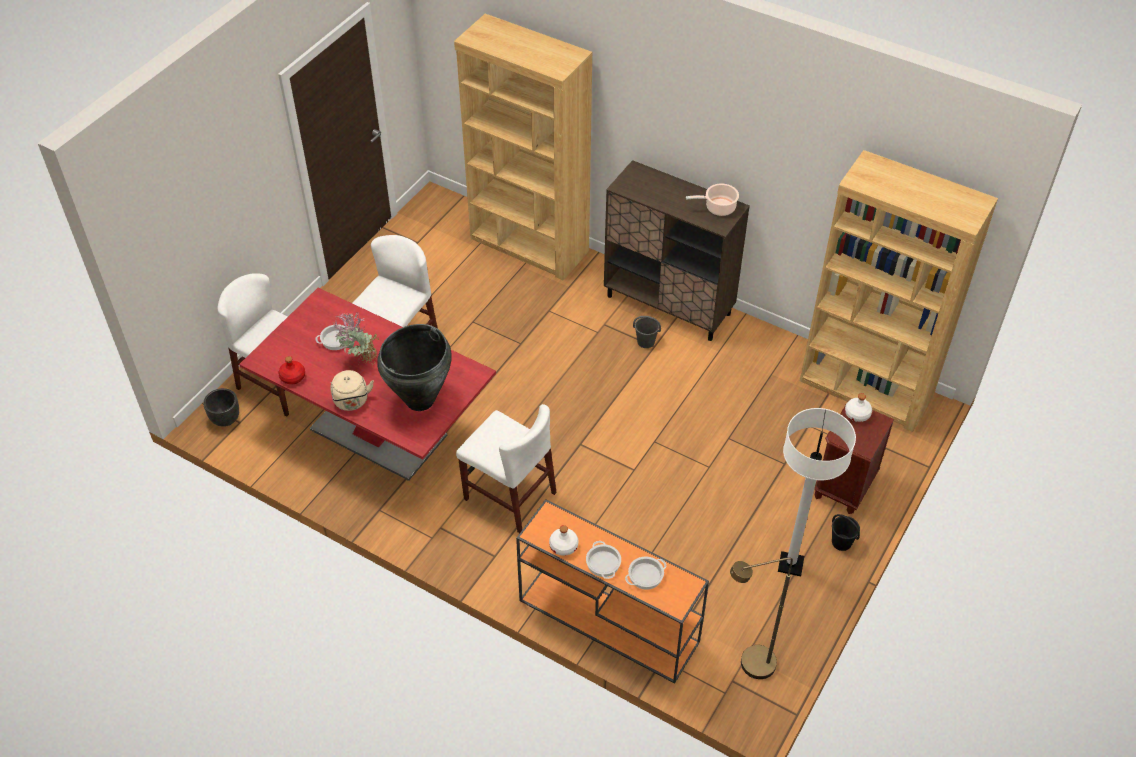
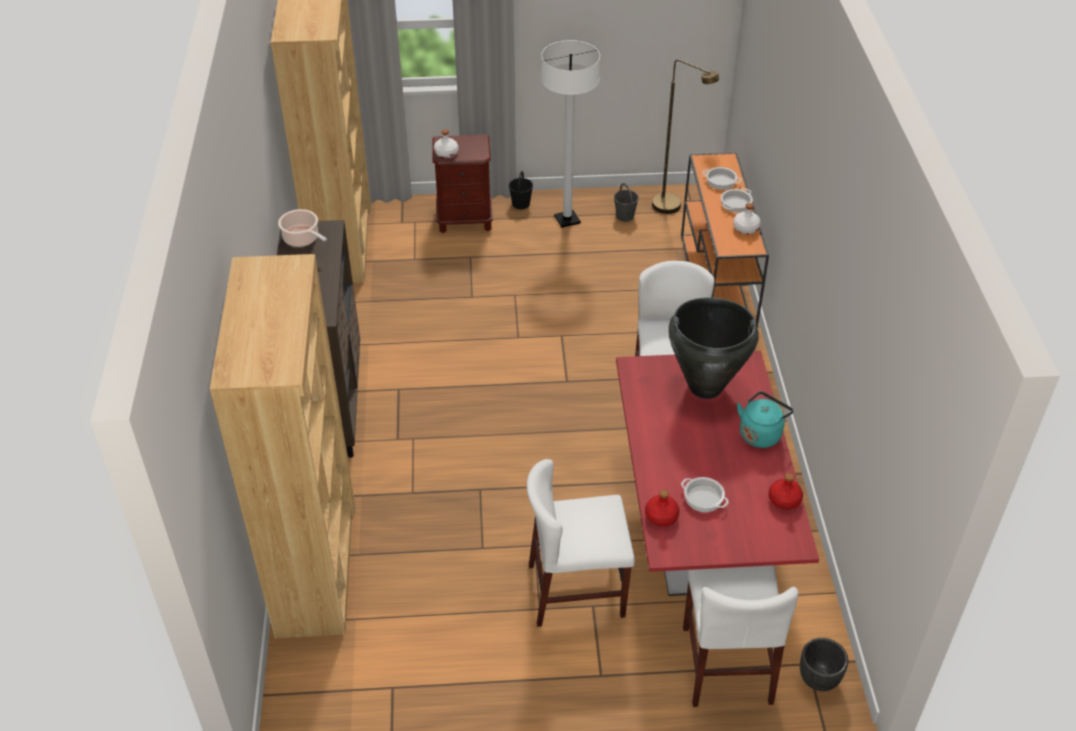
camera: 125 degrees left, 5 degrees down
(345, 312) = (661, 516): none -> red bottle
(352, 402) = (761, 433): beige kettle -> turquoise kettle
(360, 361) = (709, 459): potted plant -> none
(645, 341) = (397, 398): grey bucket -> grey bucket (625, 216)

